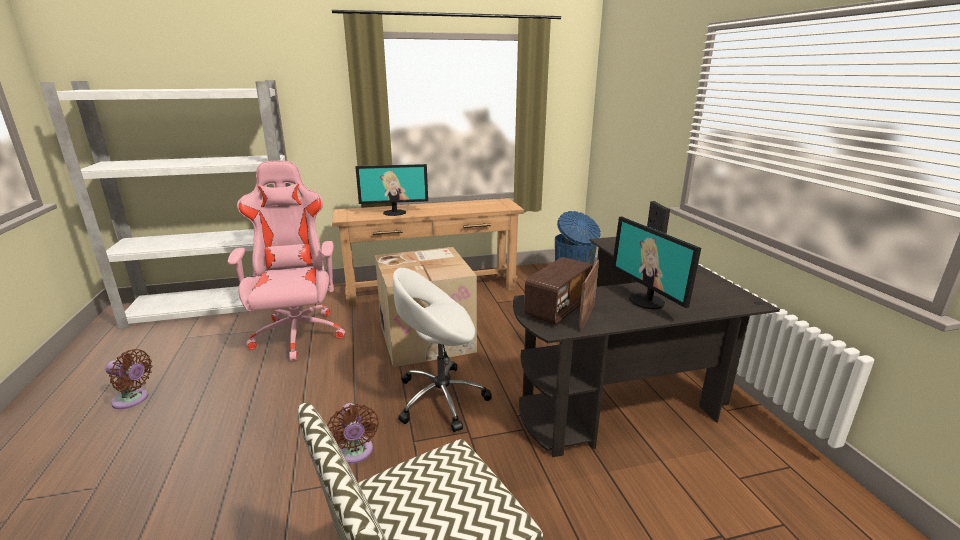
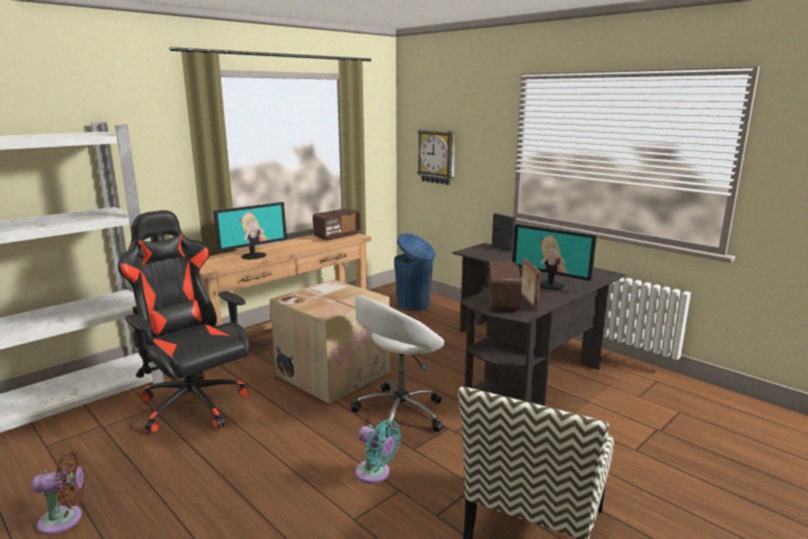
camera: 30 degrees left, 5 degrees down
(297, 339) = (197, 409): pink office chair -> black office chair
(355, 453) = (375, 474): brown fan -> turquoise fan
(493, 204) = (337, 236): none -> radio
(622, 129) = (437, 156): none -> wall clock

